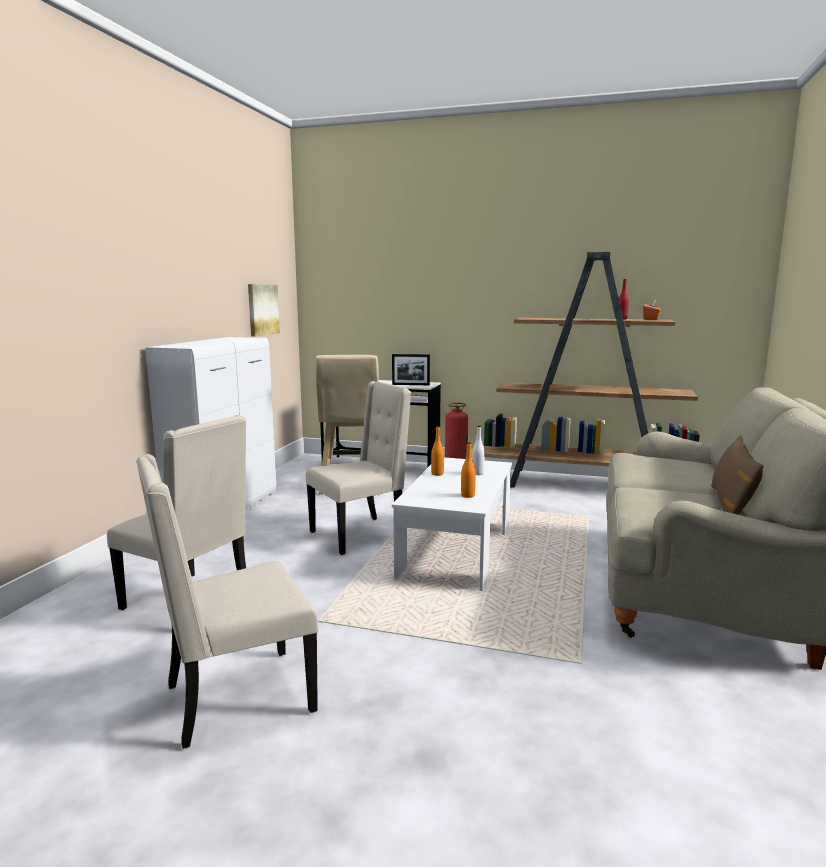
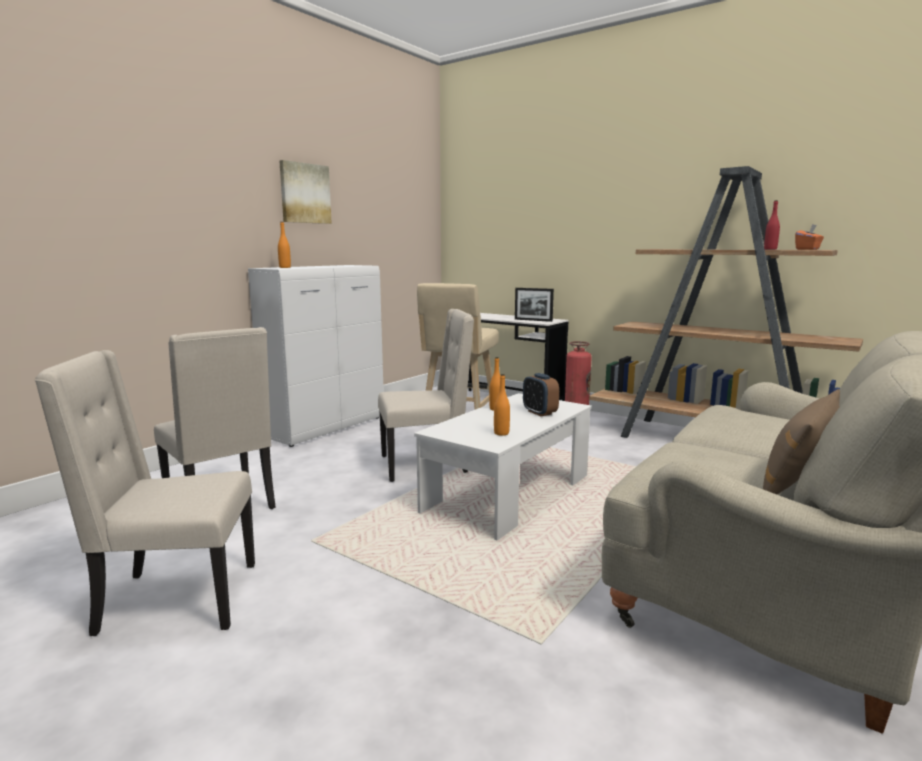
camera: 20 degrees right, 0 degrees up
(185, 345) = (285, 267): none -> orange bottle
(262, 309) = (394, 241): picture -> picture (304, 193)
(477, 473) = (539, 412): white bottle -> alarm clock

